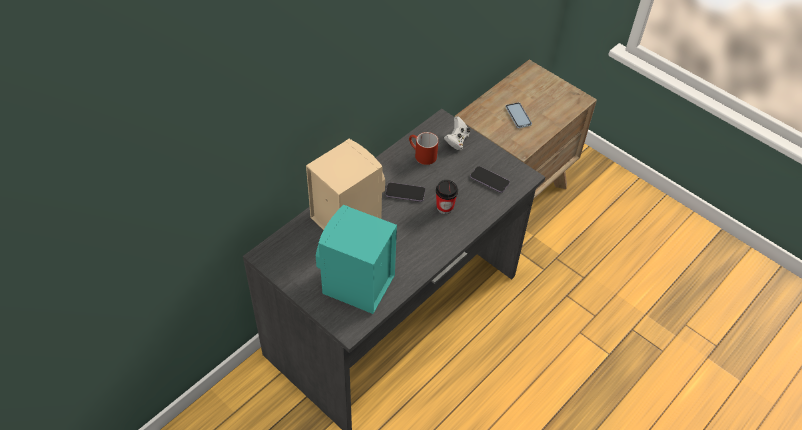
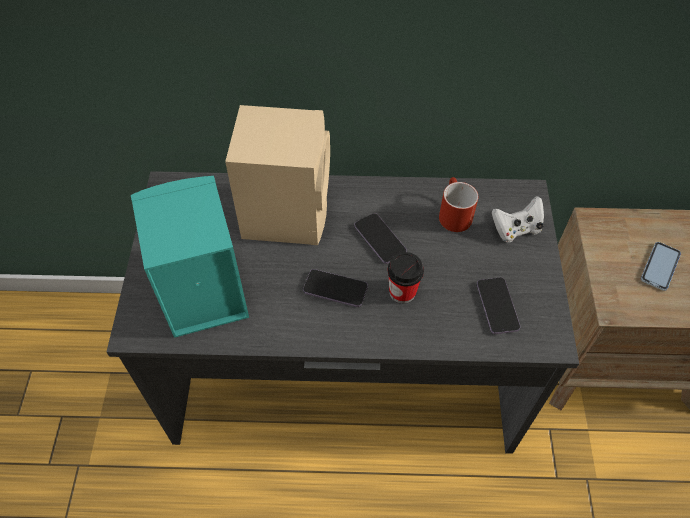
camera: 50 degrees right, 5 degrees up
(415, 231) = (335, 289): none -> phone

